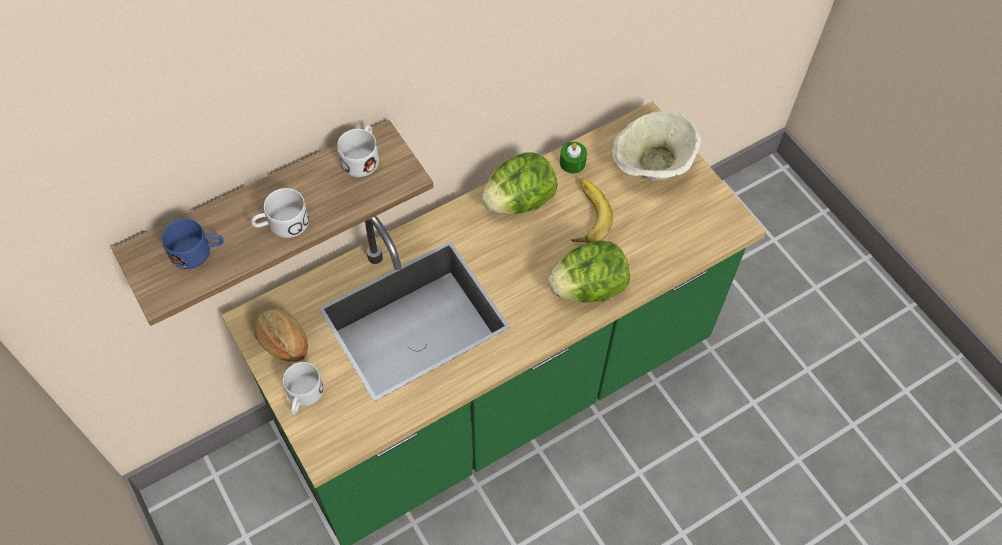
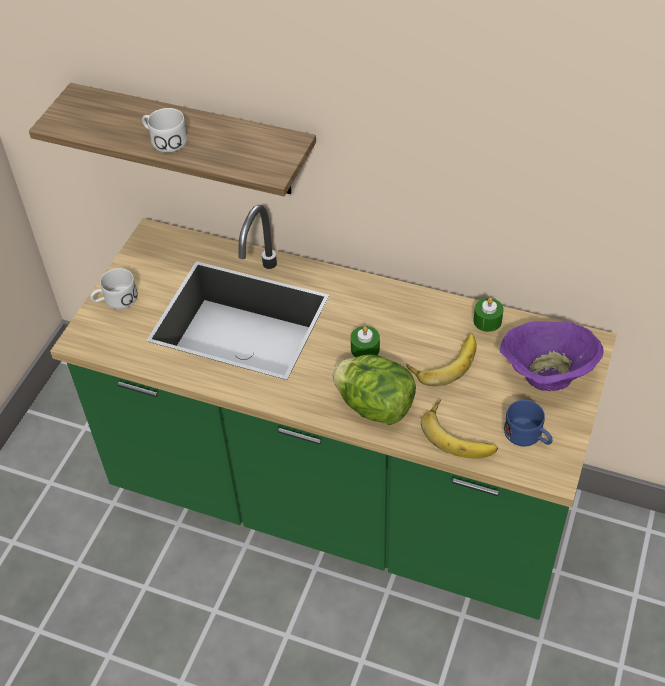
camera: 55 degrees right, 10 degrees down
(198, 252) = (103, 118): blue mug -> blue mug (528, 436)
(282, 341) = (150, 261): bread -> none
(362, 157) = (265, 142): white mug -> none
(519, 201) = (411, 312): lettuce -> none
(528, 255) = (365, 349): none -> green candle
(651, 166) = (545, 374): beige bowl -> purple bowl
(658, 254) = (459, 434): none -> banana

